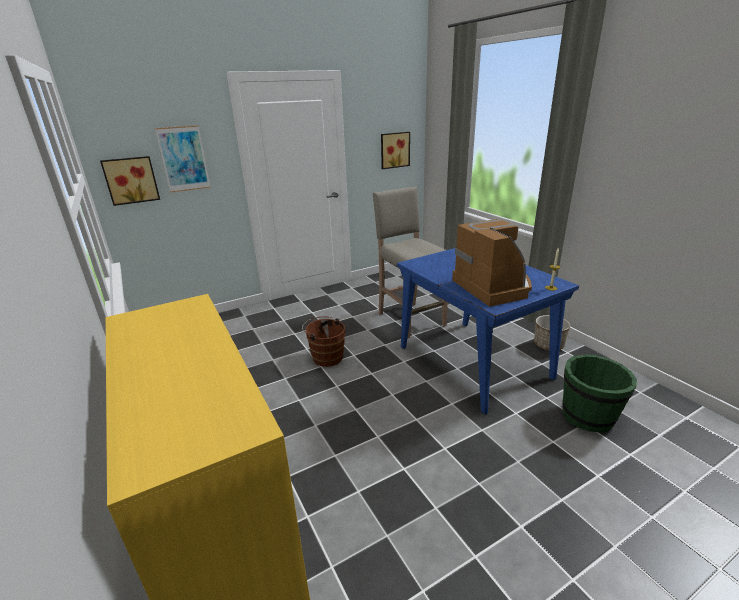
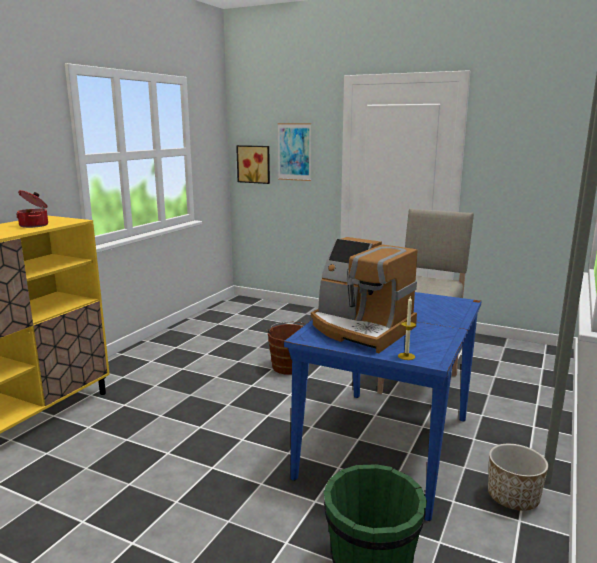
camera: 55 degrees right, 10 degrees down
(180, 330) = (35, 225): none -> cooking pot
(394, 150) = (541, 173): picture -> none
(494, 286) = (361, 329): coffee machine -> coffee machine turned 90 degrees clockwise

